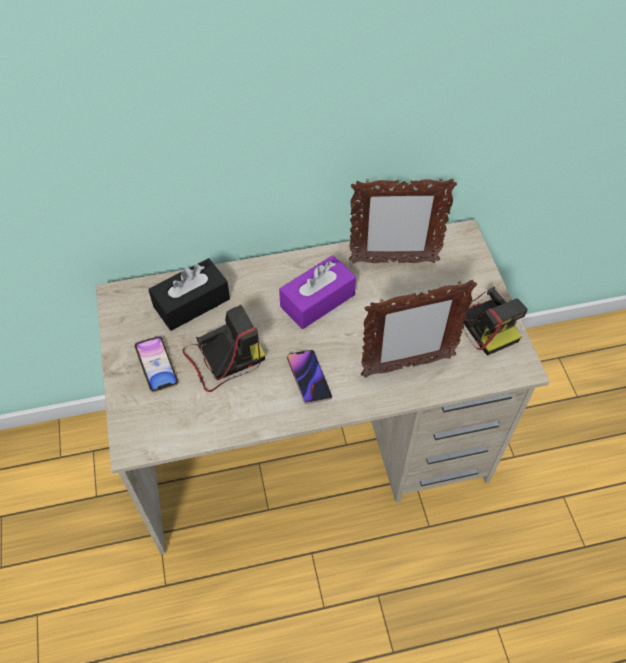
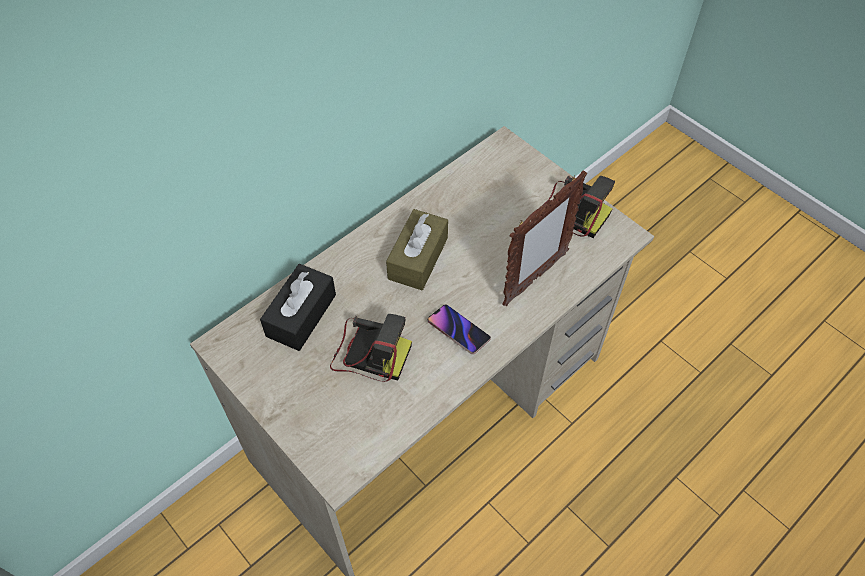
camera: 30 degrees left, 0 degrees up
(157, 366) = (309, 390): phone -> none
(223, 359) = (369, 352): camera -> camera turned 75 degrees clockwise
(317, 300) = (418, 258): purple tissue box -> brown tissue box
(393, 262) = (460, 193): picture frame -> none

